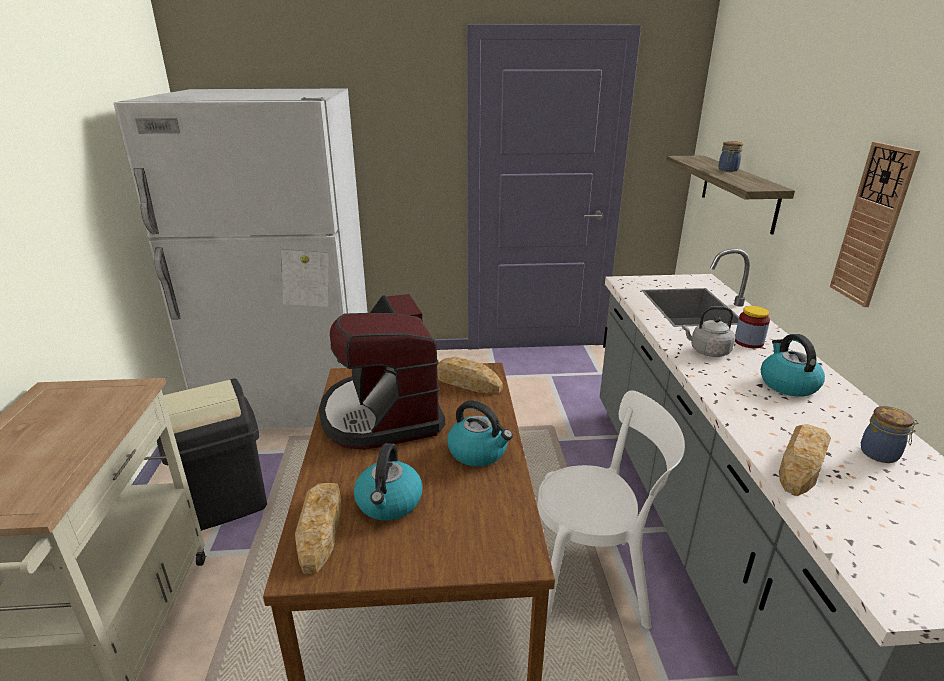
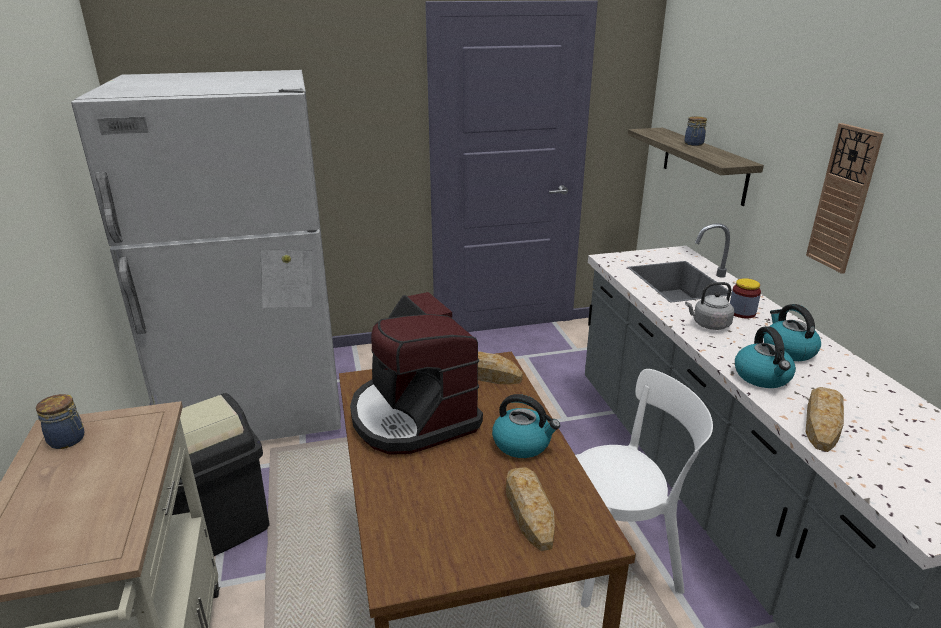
camera: 10 degrees left, 0 degrees up
(320, 529) = (399, 537): bread -> bread (529, 511)
(389, 502) = (456, 503): kettle -> kettle (762, 377)
(881, 454) = (882, 407): jar -> jar (68, 440)

